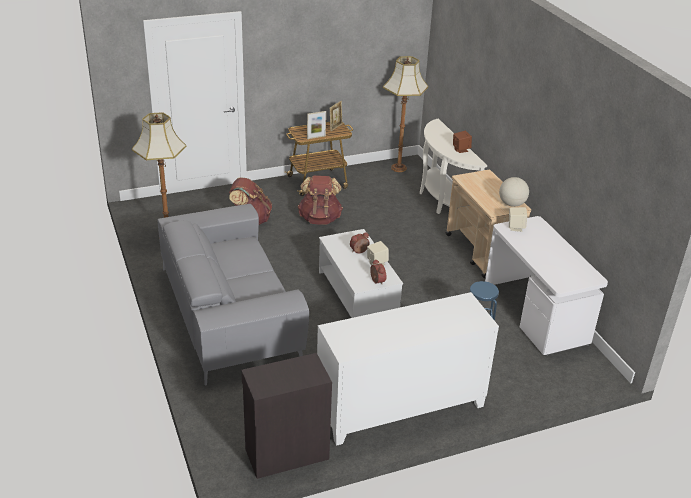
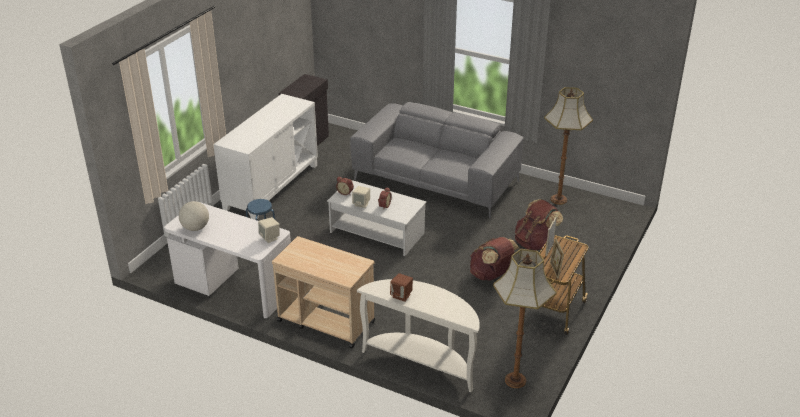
camera: 140 degrees right, 0 degrees up
(512, 204) = (292, 257): globe -> globe (195, 228)

